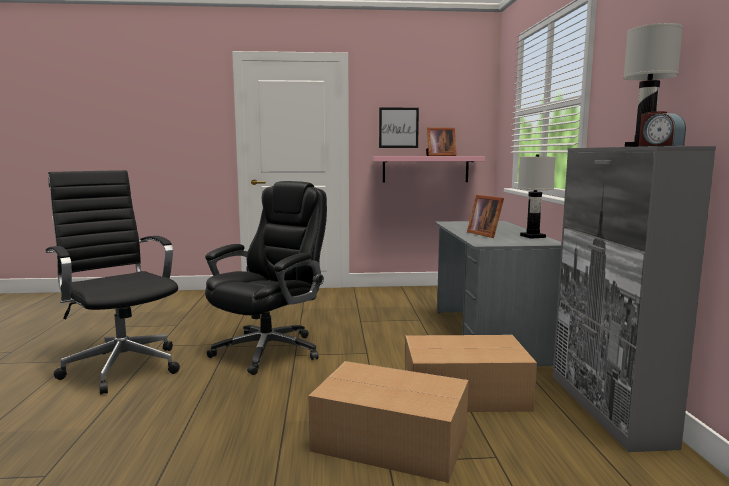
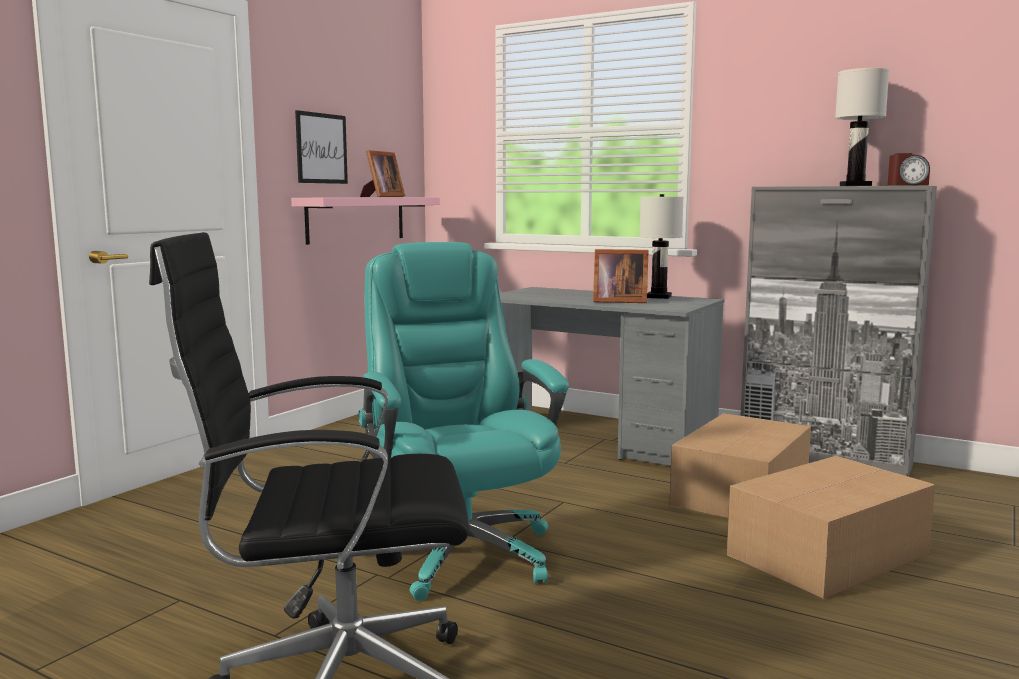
camera: 55 degrees left, 0 degrees up
(269, 350) = (460, 552): black office chair -> turquoise office chair

